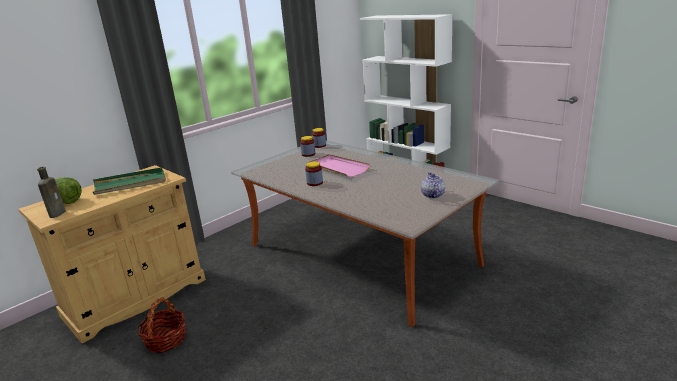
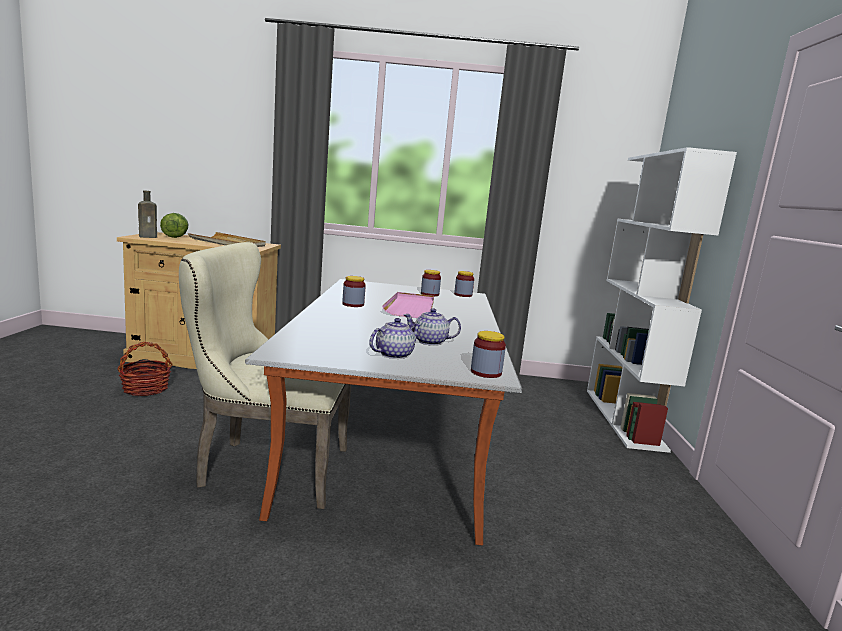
camera: 45 degrees right, 10 degrees down
(130, 184) = (228, 243): green tray -> beige tray
(355, 311) = (265, 468): none -> beige chair
(416, 180) = (430, 342): none -> teapot
(474, 181) = (486, 372): none -> jar

